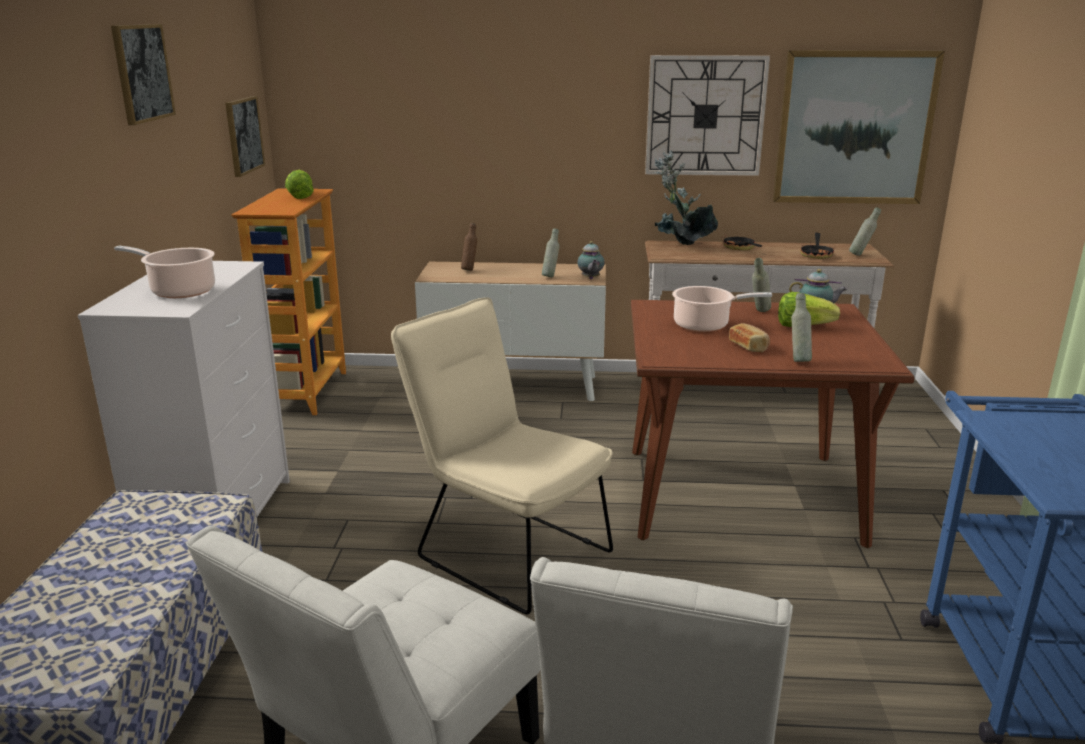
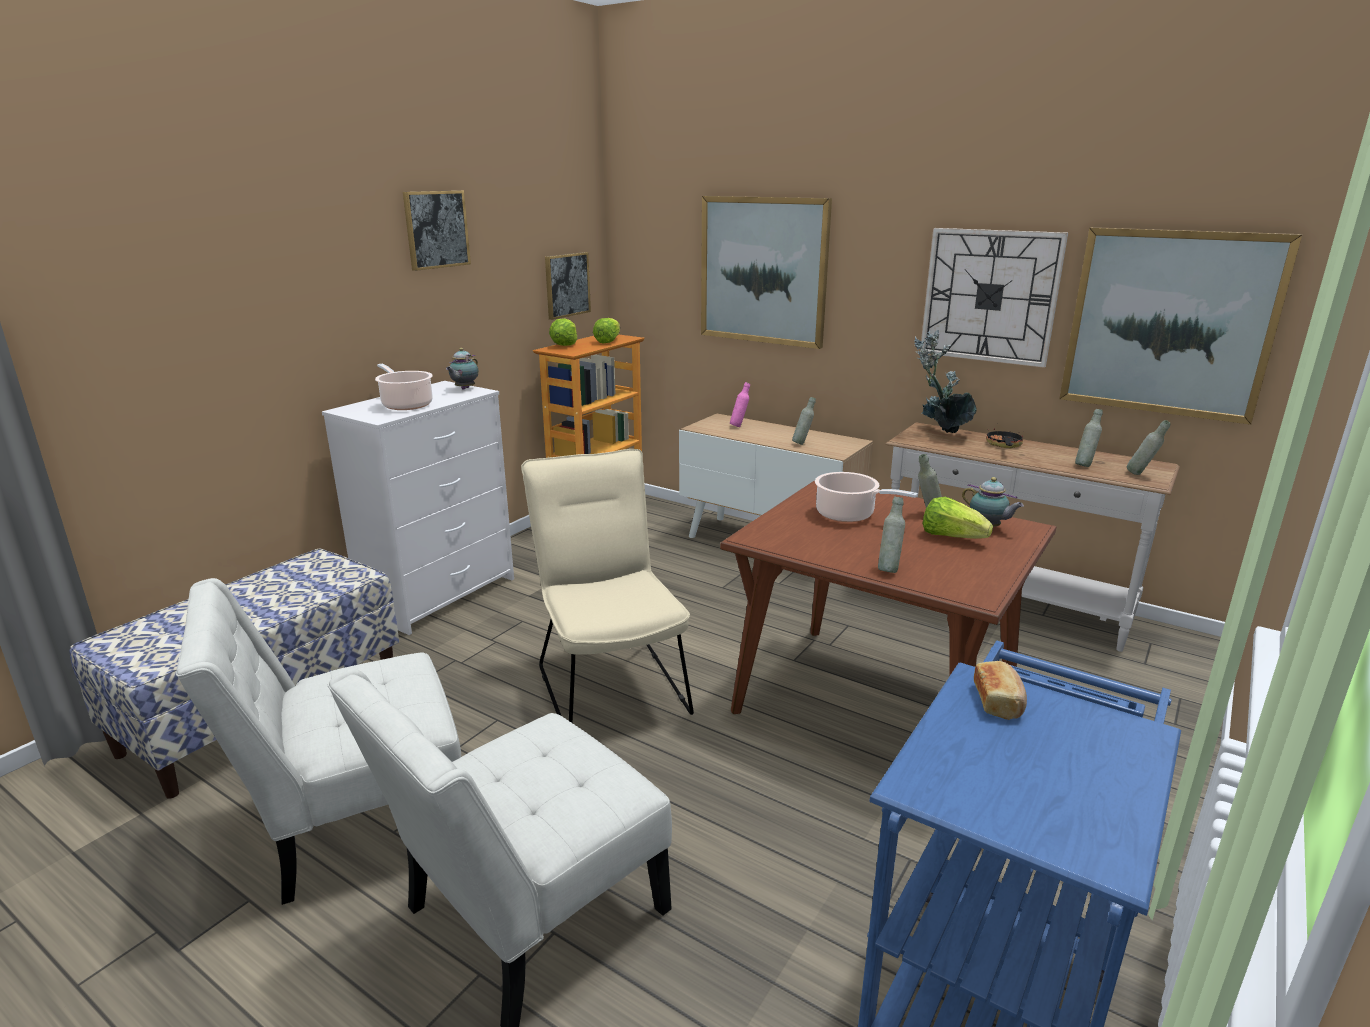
camera: 30 degrees right, 0 degrees up
(259, 205) = (564, 345): none -> lettuce
(470, 270) = (739, 426): brown bottle -> pink bottle
(471, 106) = (763, 271): none -> picture
(590, 278) = (836, 452): teapot -> teapot (464, 389)
(749, 346) = (859, 544): bread -> bread (998, 701)
(816, 254) = (1084, 465): frying pan -> grey bottle

